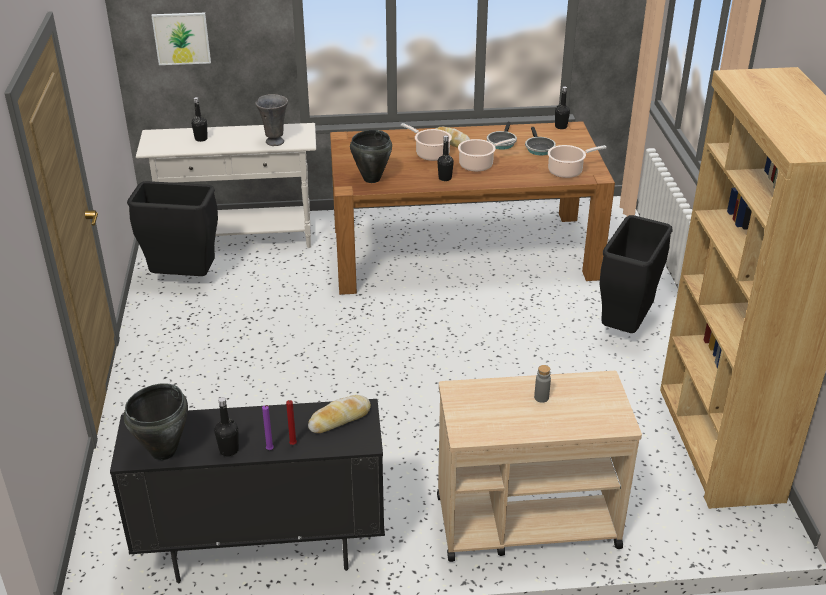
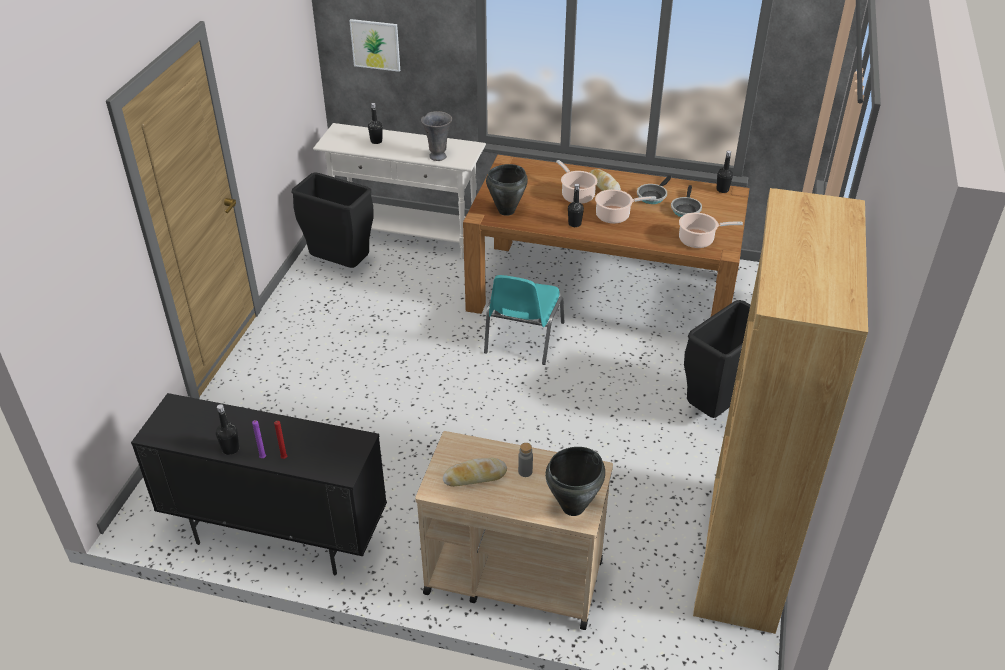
camera: 20 degrees right, 5 degrees up
(164, 451) = (180, 436): black cooking pot -> black cooking pot (573, 507)
(339, 419) = (336, 444): bread -> bread (475, 476)
(410, 307) = (522, 338): none -> turquoise chair

